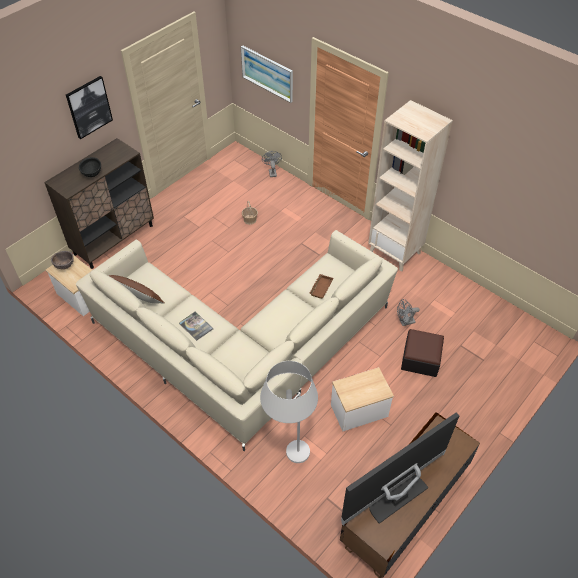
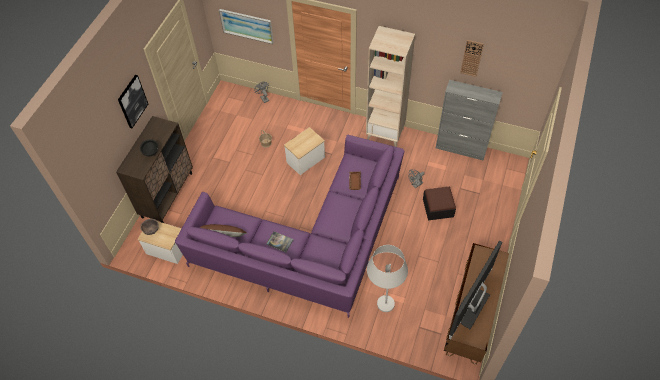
camera: 20 degrees left, 5 degrees up
(242, 346) = (310, 244): beige sofa -> purple sofa
(359, 410) = (413, 259): side table -> side table (305, 160)
(483, 298) = (461, 148): none -> grey cabinet
(518, 171) = (471, 58): none -> wall clock

